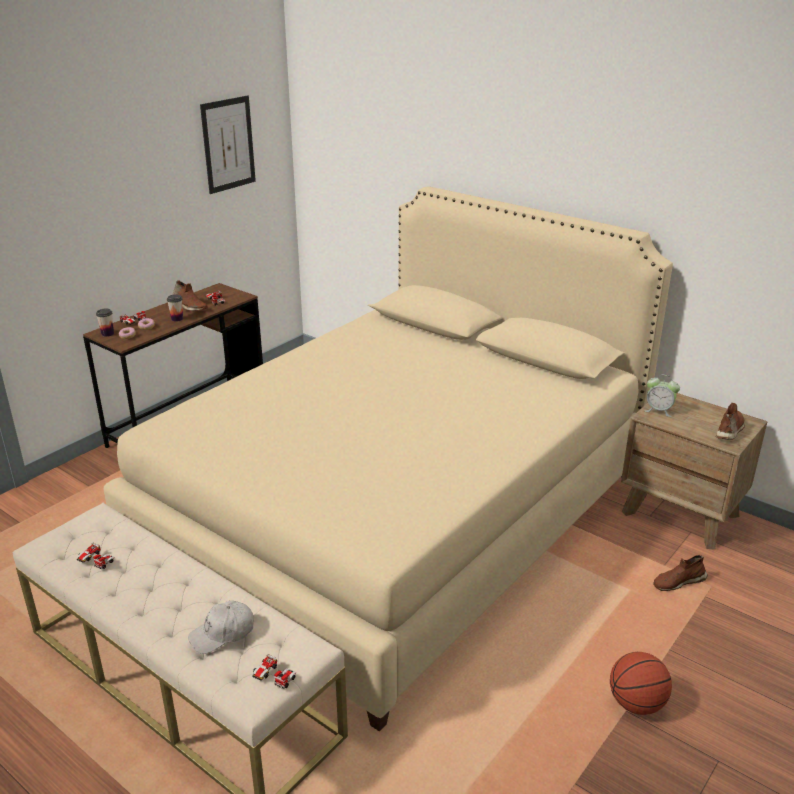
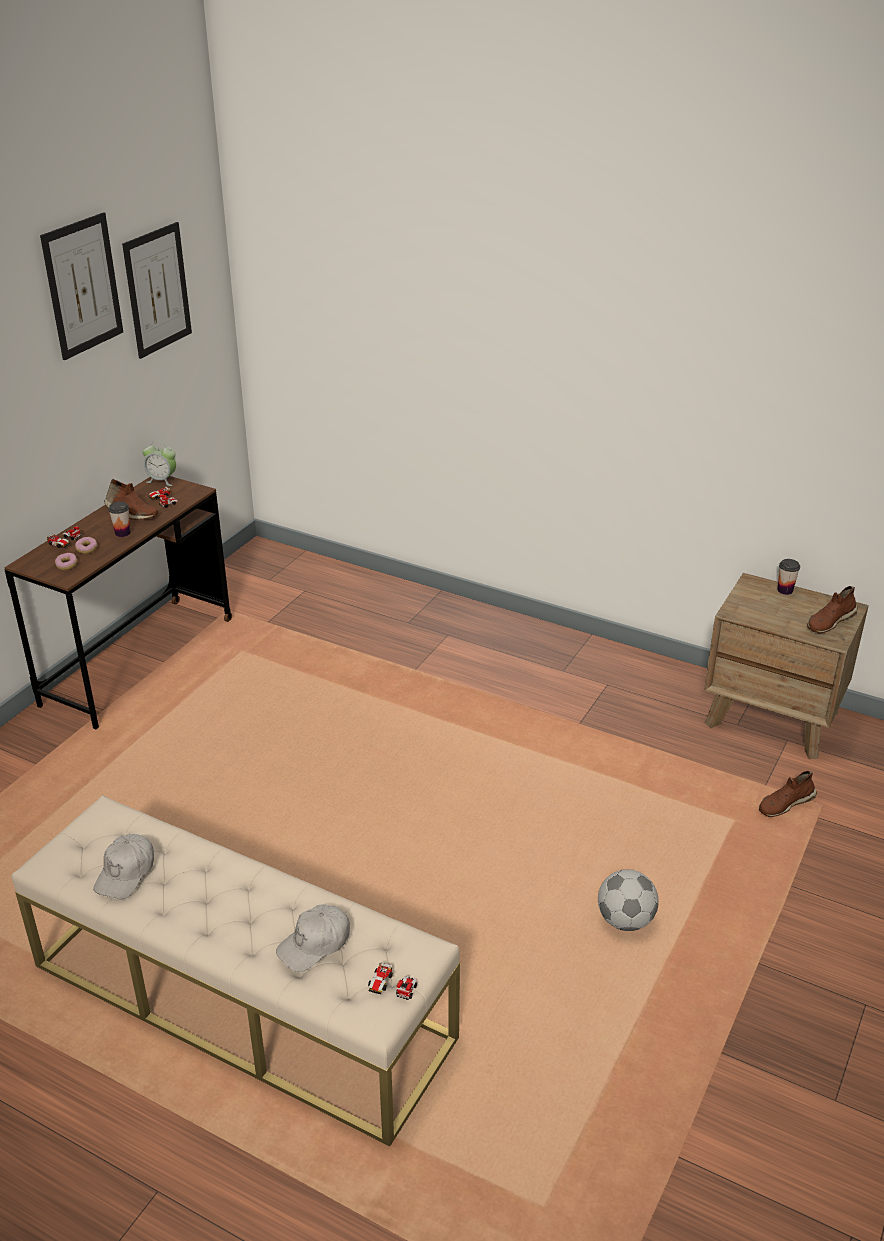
camera: 10 degrees left, 5 degrees up
(96, 560) = (126, 873): toy car -> white cap
(107, 334) = (38, 564): cup -> cup (785, 590)
(164, 131) = (82, 286): none -> picture
(397, 516) = (442, 759): beige bed -> none
(516, 659) = (626, 920): none -> football
(636, 703) = (767, 953): basketball -> none
(659, 410) = (745, 603): alarm clock -> alarm clock (162, 480)
(730, 430) = (830, 621): brown shoe -> brown shoe turned 150 degrees counterclockwise

